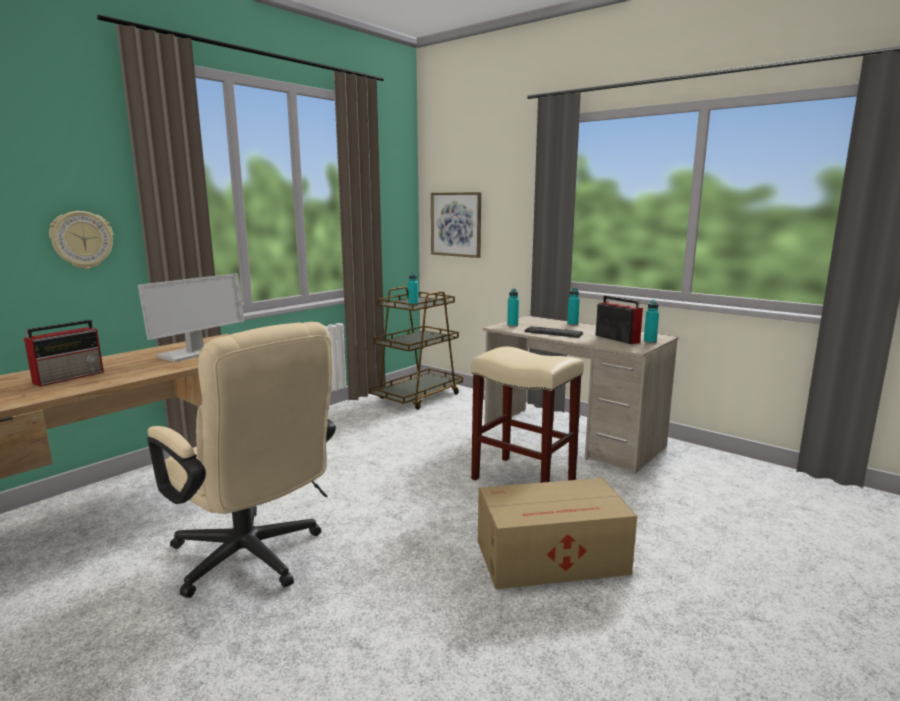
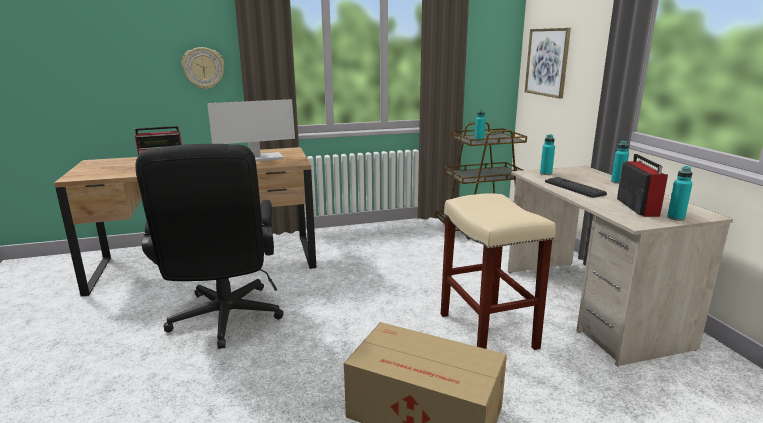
camera: 35 degrees right, 5 degrees up
(253, 560) = (225, 322): beige office chair -> black office chair

